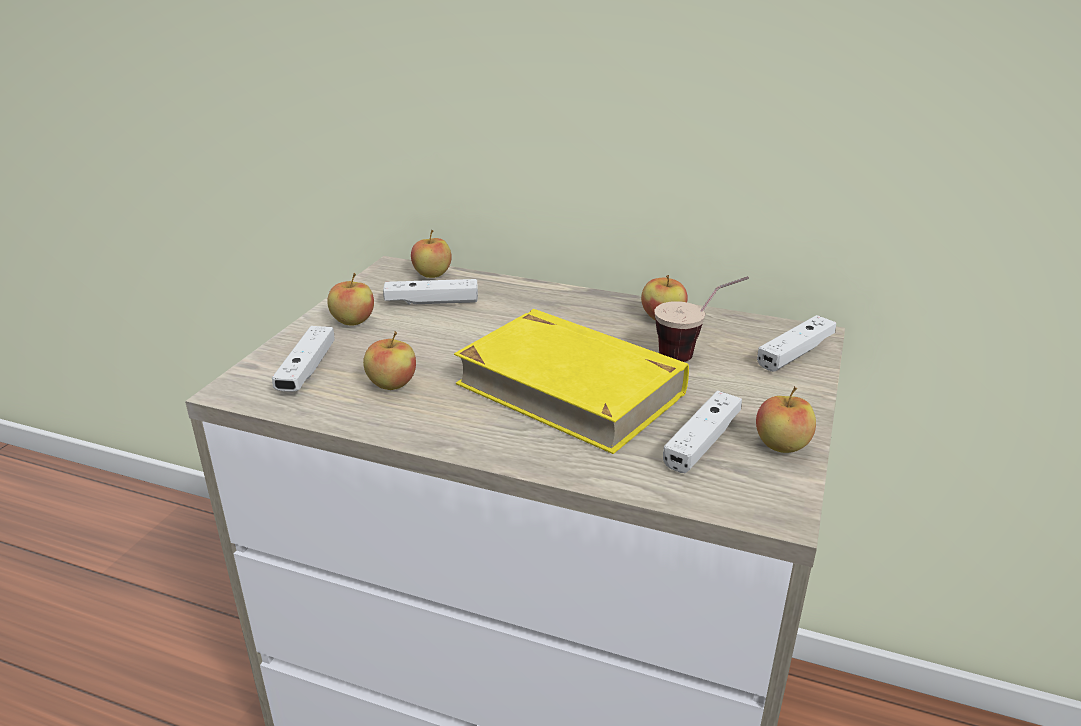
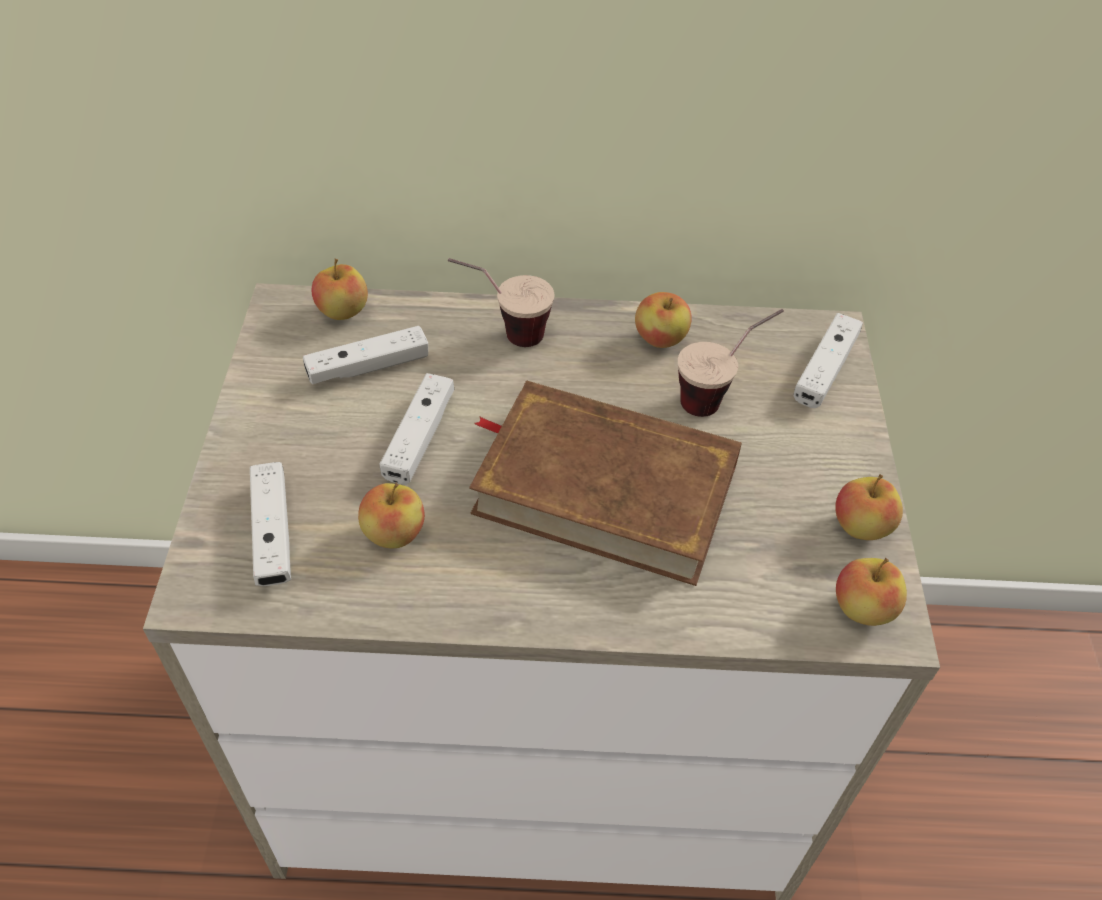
camera: 20 degrees left, 20 degrees up
(353, 321) = (284, 427): apple -> apple (862, 609)
(540, 299) = (502, 334): none -> cup
(570, 388) = (605, 488): yellow book -> brown book
(702, 442) = (779, 542): white game controller -> white game controller (419, 437)

